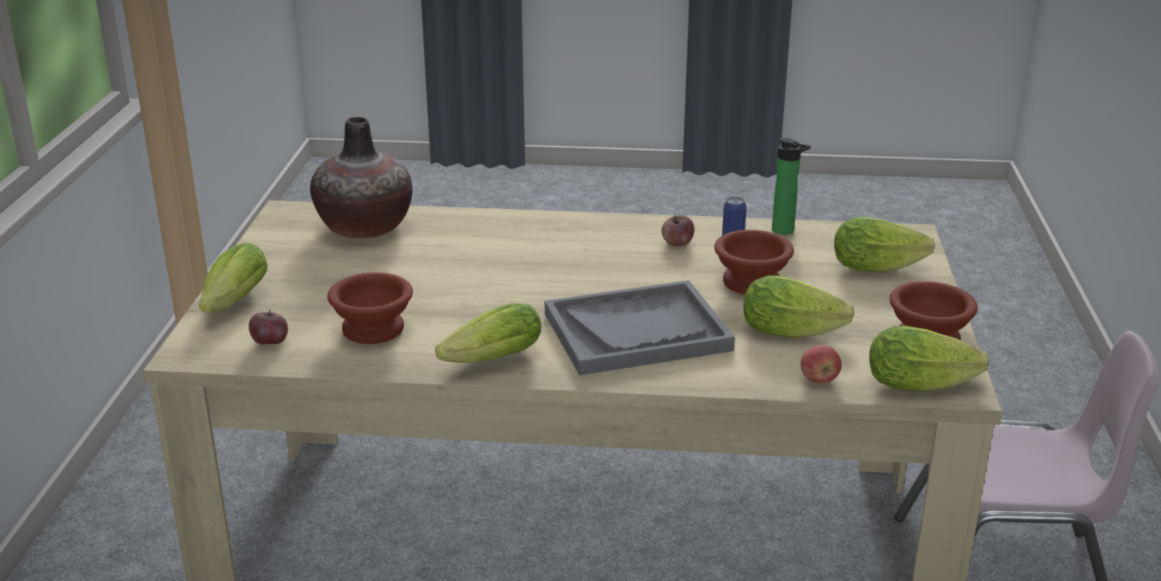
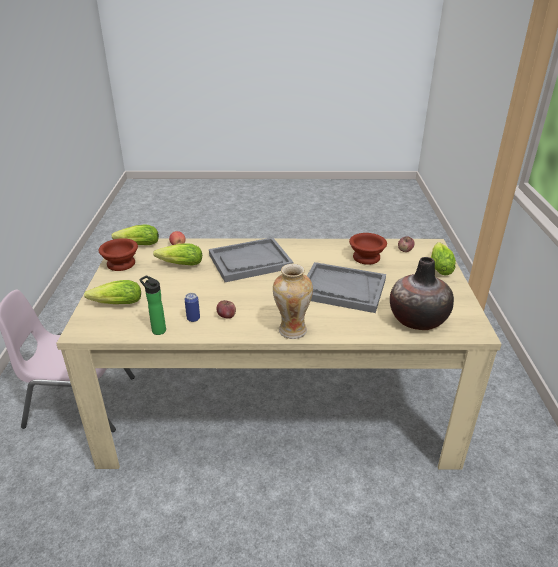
camera: 175 degrees right, 5 degrees up
(461, 273) = (342, 289): none -> grey tray
(488, 361) = (310, 246): lettuce -> none
(572, 223) = (291, 331): none -> vase
(749, 282) = (192, 290): brown bowl -> none

